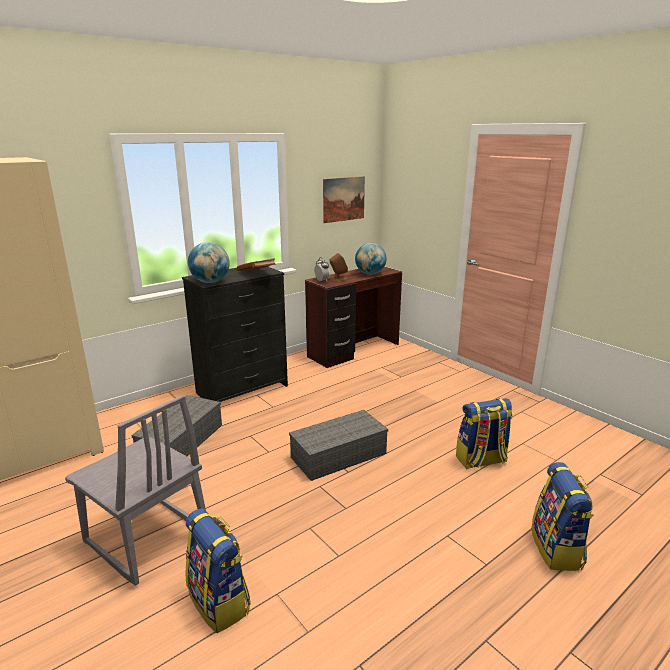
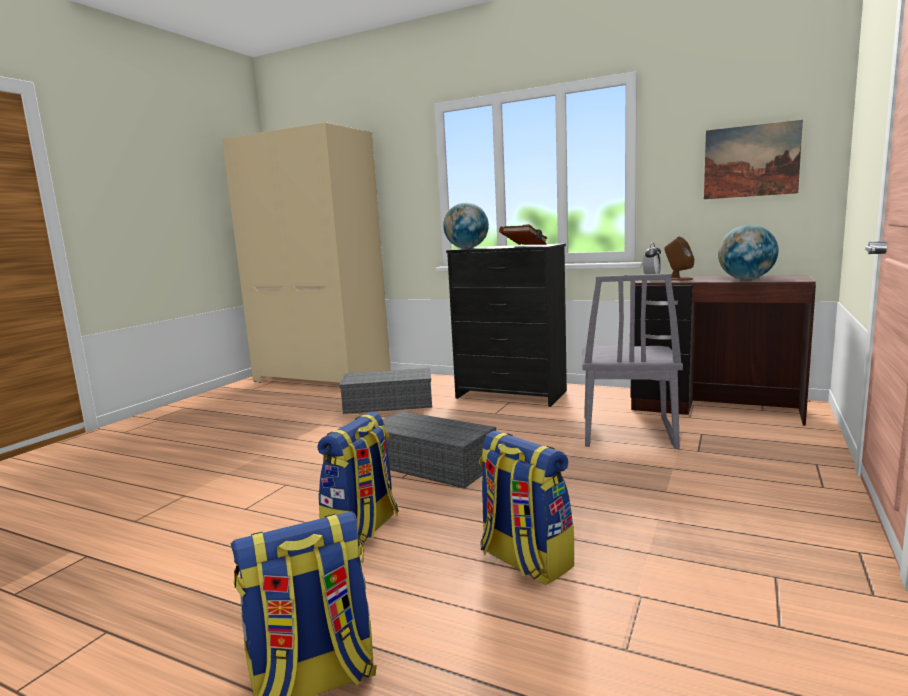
camera: 65 degrees right, 10 degrees down
(146, 539) = (245, 434): grey chair -> grey chair (626, 433)
(220, 602) = (173, 477): backpack -> backpack (362, 530)

